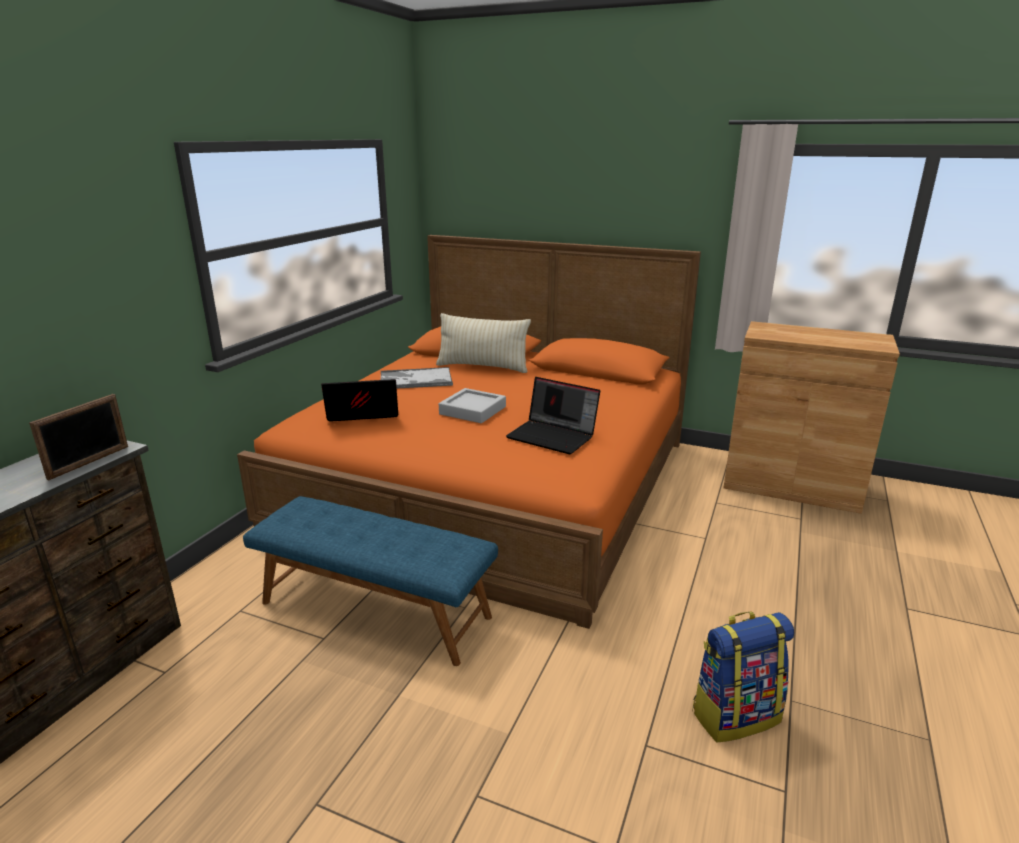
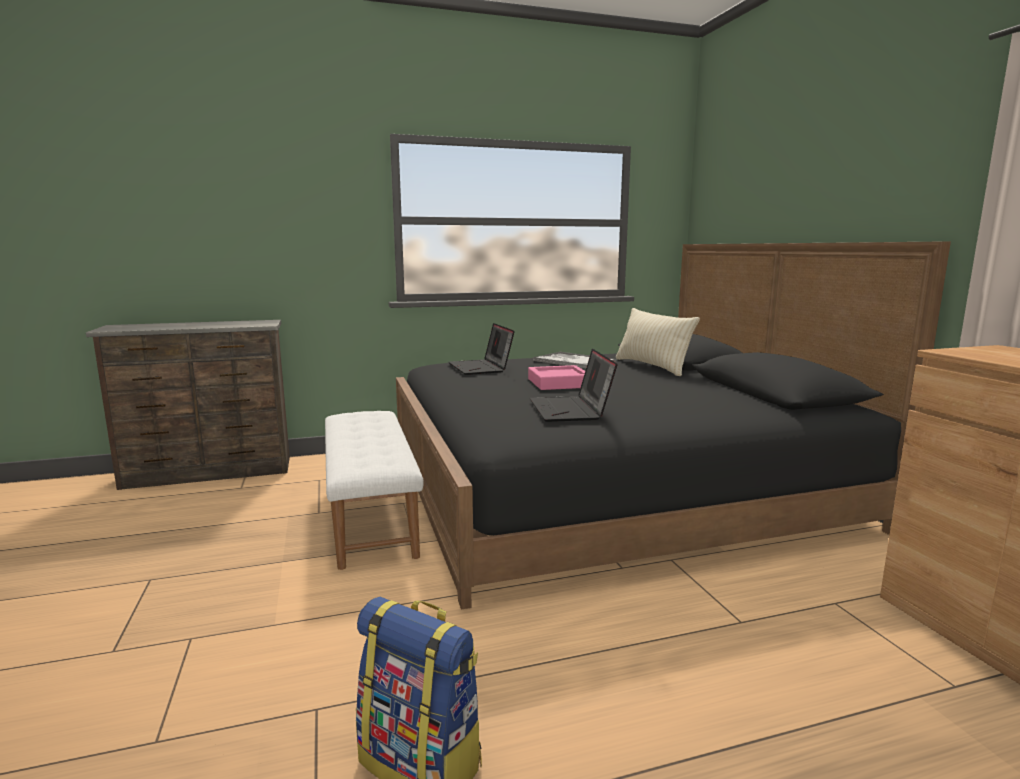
camera: 50 degrees right, 10 degrees down
(89, 462) = (240, 325): picture frame -> none
(362, 414) = (481, 368): laptop -> laptop turned 150 degrees counterclockwise
(376, 608) = (372, 514): blue bench -> white bench
(472, 410) = (558, 383): grey tray -> pink tray
(493, 484) = (608, 485): orange bed -> black bed

